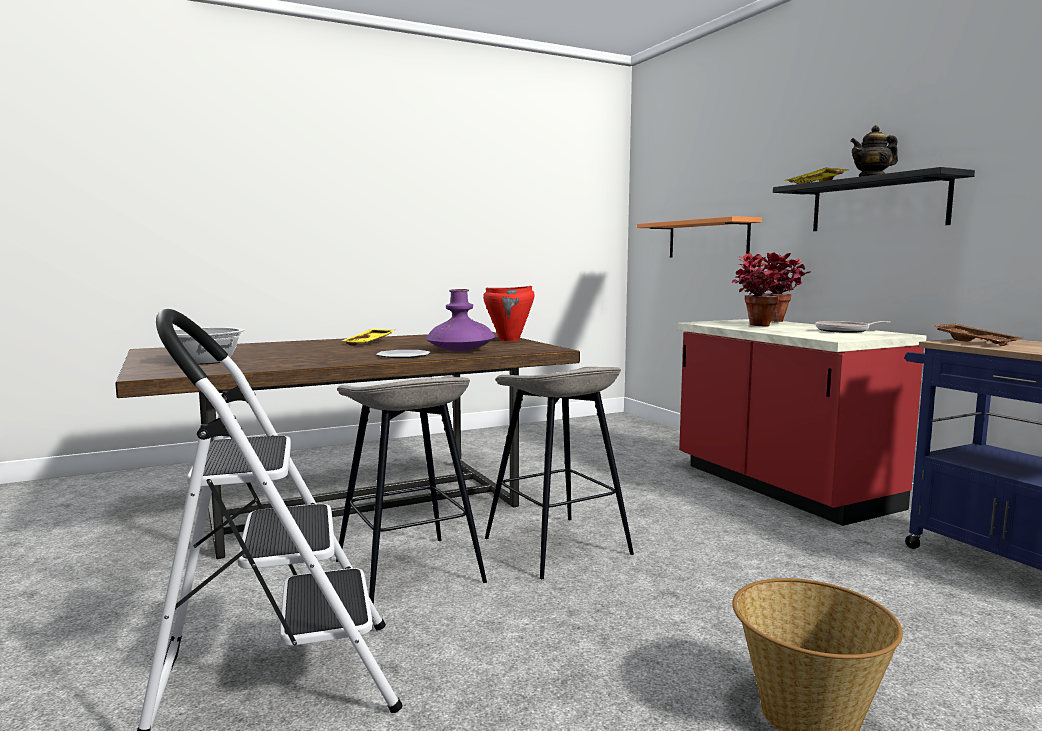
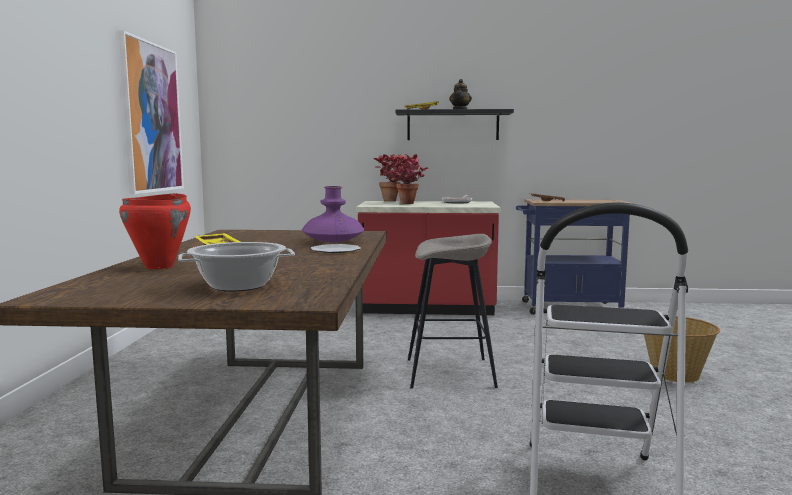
camera: 60 degrees left, 0 degrees up
(408, 571) = (444, 422): grey stool -> none
(509, 340) = (295, 232): red cooking pot -> red cooking pot (160, 267)
(524, 219) = (151, 118): none -> picture
(707, 239) = (306, 143): orange shelf -> none

